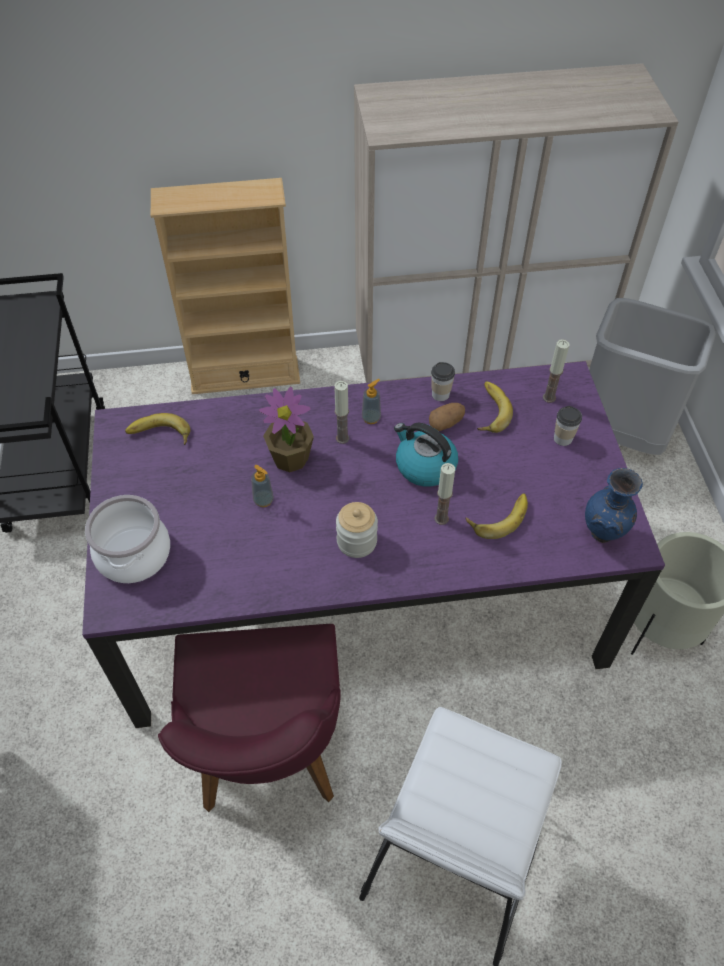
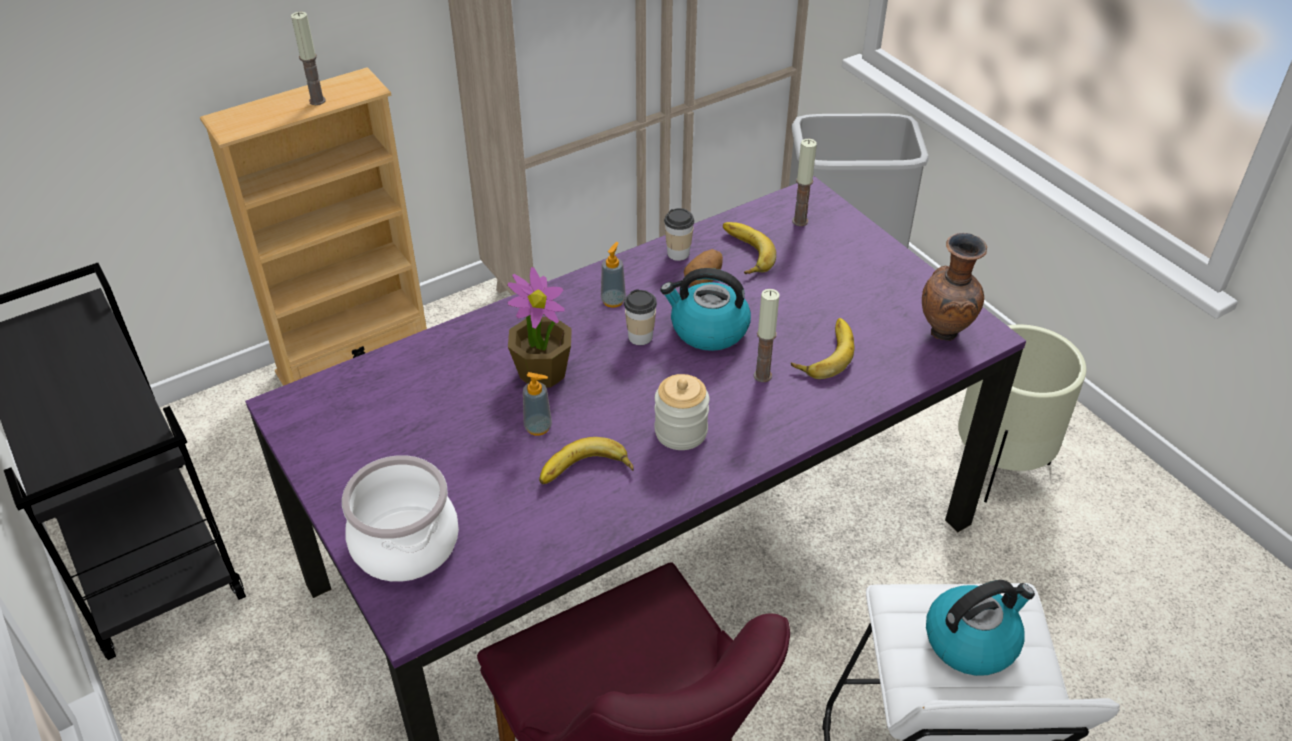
camera: 25 degrees left, 10 degrees down
(159, 436) = (354, 402): banana -> banana (586, 473)
(342, 438) = (592, 332): candle -> candle (317, 101)
(484, 783) = (972, 640): none -> kettle
(563, 438) = (841, 255): cup -> cup (640, 337)
(602, 535) = (945, 334): blue vase -> brown vase

